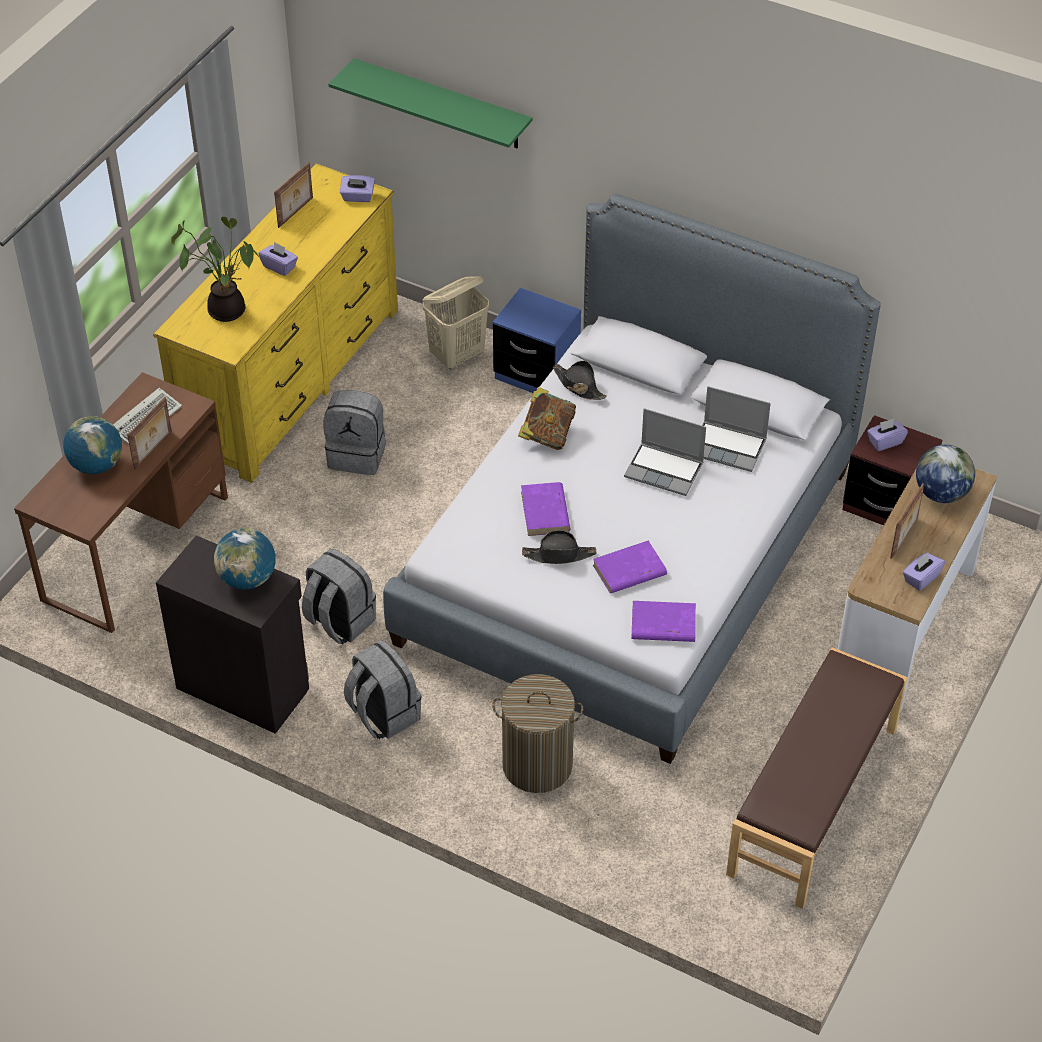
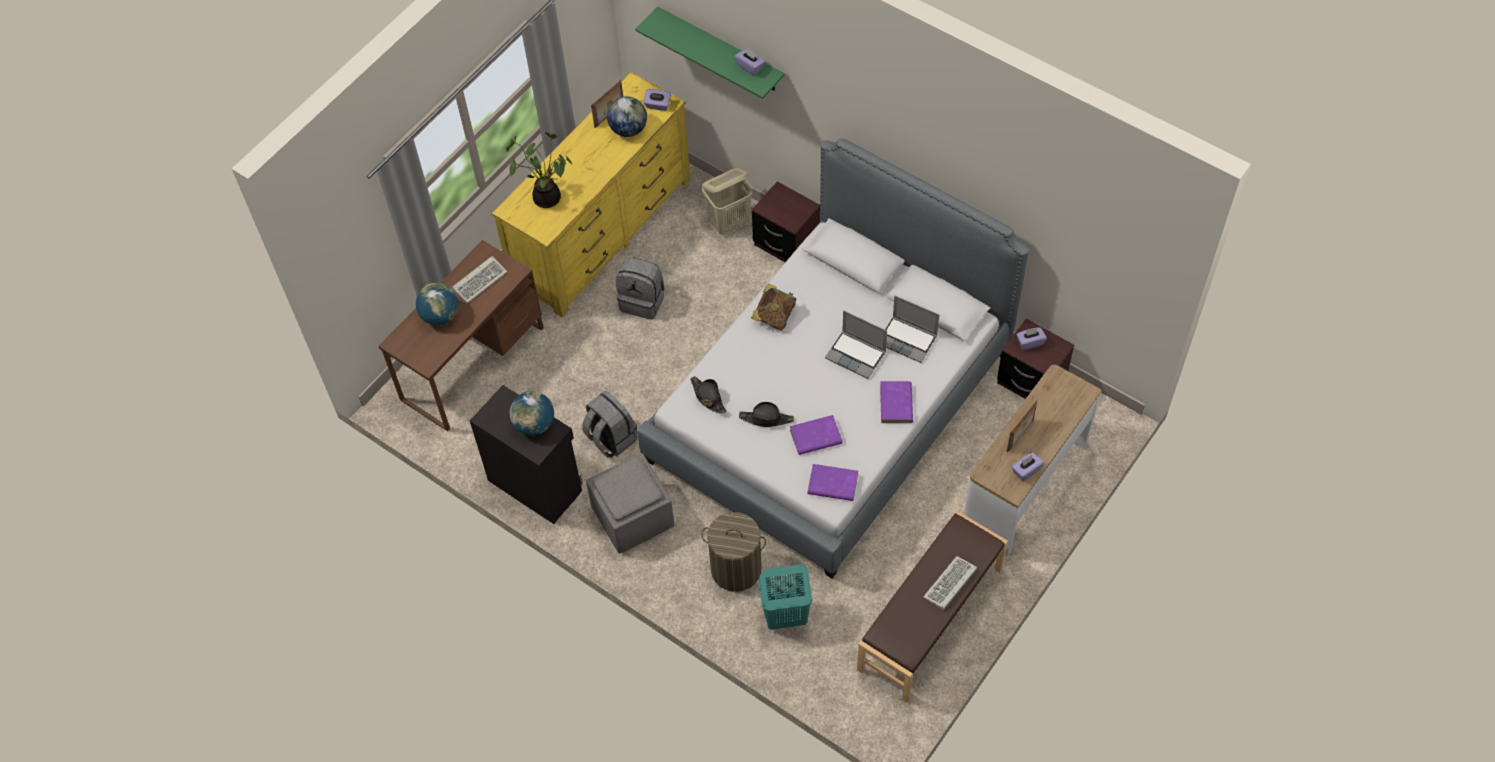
camera: 10 degrees right, 10 degrees up
(153, 450) = (482, 307): picture frame -> none
(279, 266) = (591, 163): purple tissue box -> purple tissue box (750, 67)
(383, 714) = (632, 517): grey backpack -> grey ottoman
(536, 374) = (786, 244): blue nightstand -> brown nightstand
(545, 512) = (762, 382): purple book -> purple book (896, 404)
(578, 385) = (804, 276): black hat -> black hat (708, 397)
(615, 817) = (785, 616): none -> turquoise laundry basket
(843, 737) = (950, 585): none -> keyboard
(941, 493) = (1055, 400): globe -> globe (628, 129)

